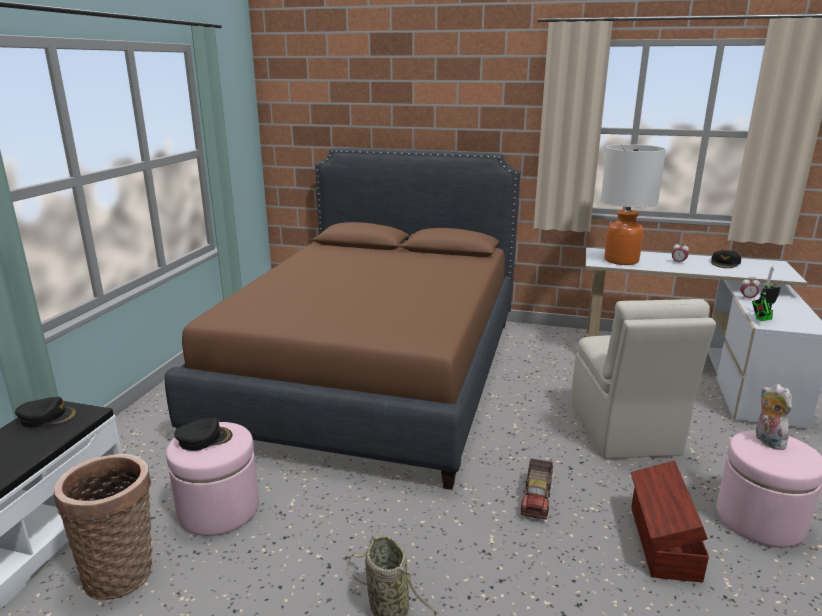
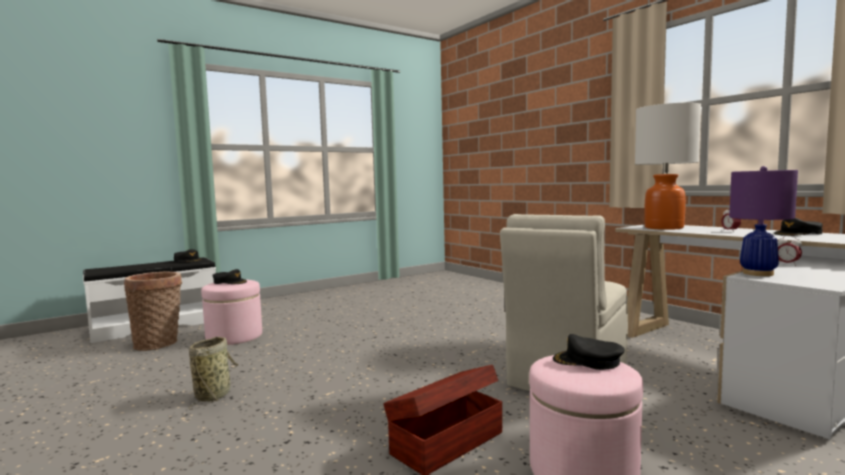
camera: 40 degrees right, 15 degrees down
(374, 373) = (432, 308): brown bed -> none
(537, 499) = (402, 387): toy truck -> none
(762, 319) = (758, 273): toy robot -> purple table lamp
(766, 441) = (587, 361): plush toy -> black cap

